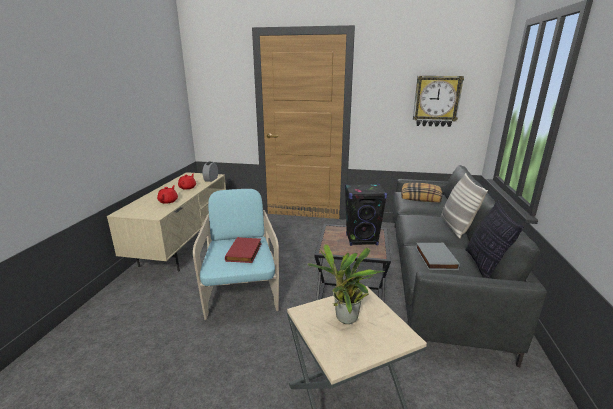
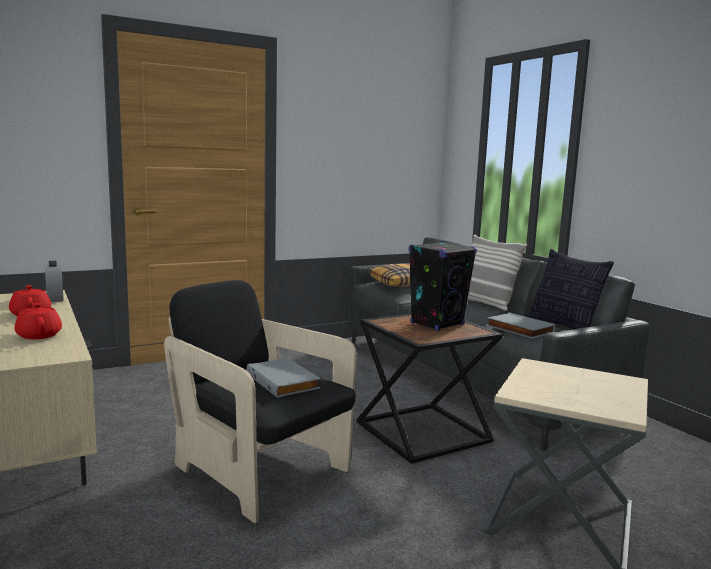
camera: 40 degrees left, 10 degrees down
(241, 293) = (259, 471): turquoise armchair -> black armchair
(245, 252) = (284, 381): red book -> grey book
(345, 320) = (564, 386): potted plant -> none
(436, 101) = (385, 154): wall clock -> none

